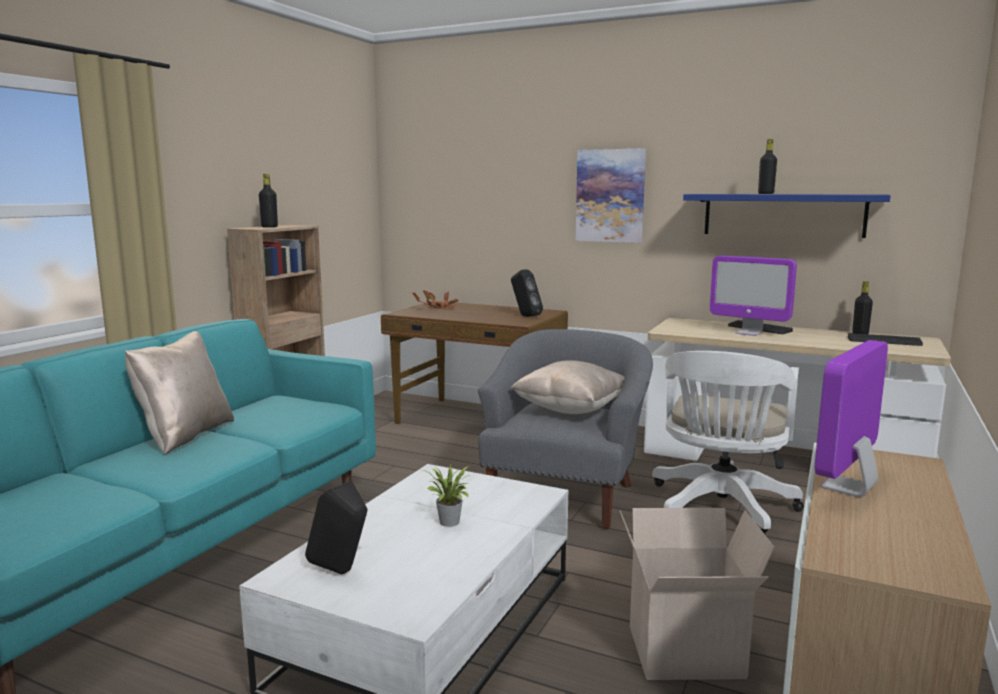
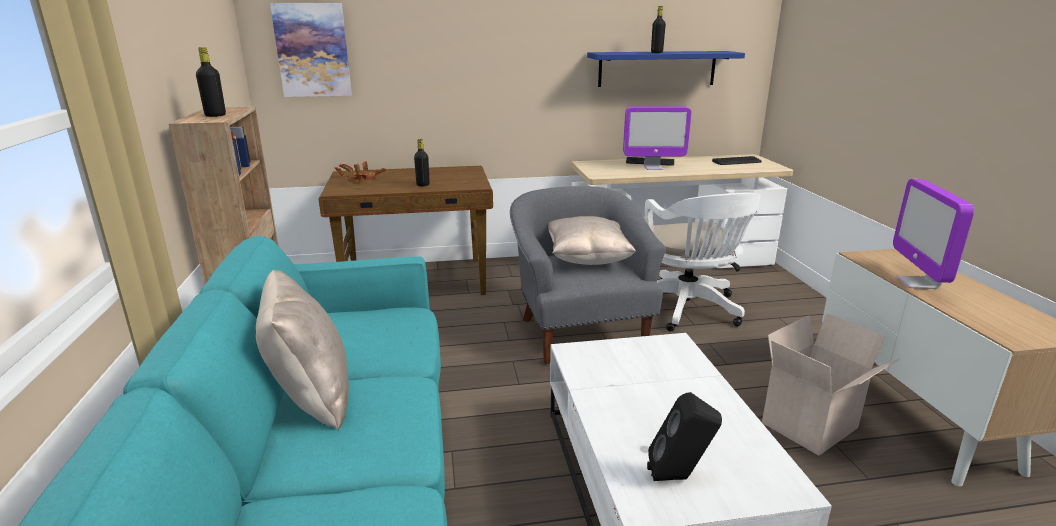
camera: 35 degrees left, 10 degrees up
(449, 523) = (667, 395): potted plant -> none
(525, 316) = (461, 177): black speaker -> none
(610, 196) = (515, 55): picture -> picture (312, 50)
(860, 334) = (712, 157): black bottle -> black bottle (423, 185)

